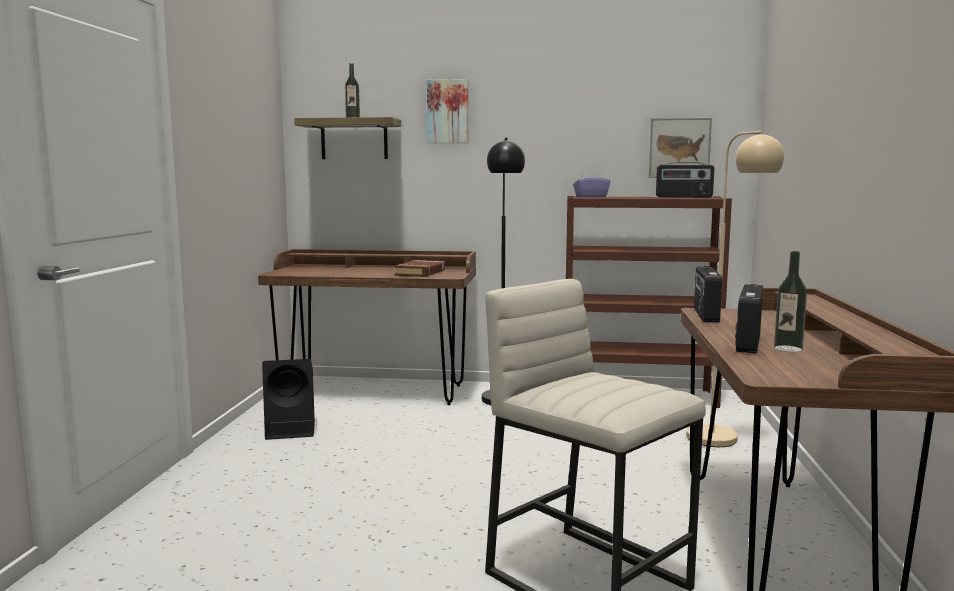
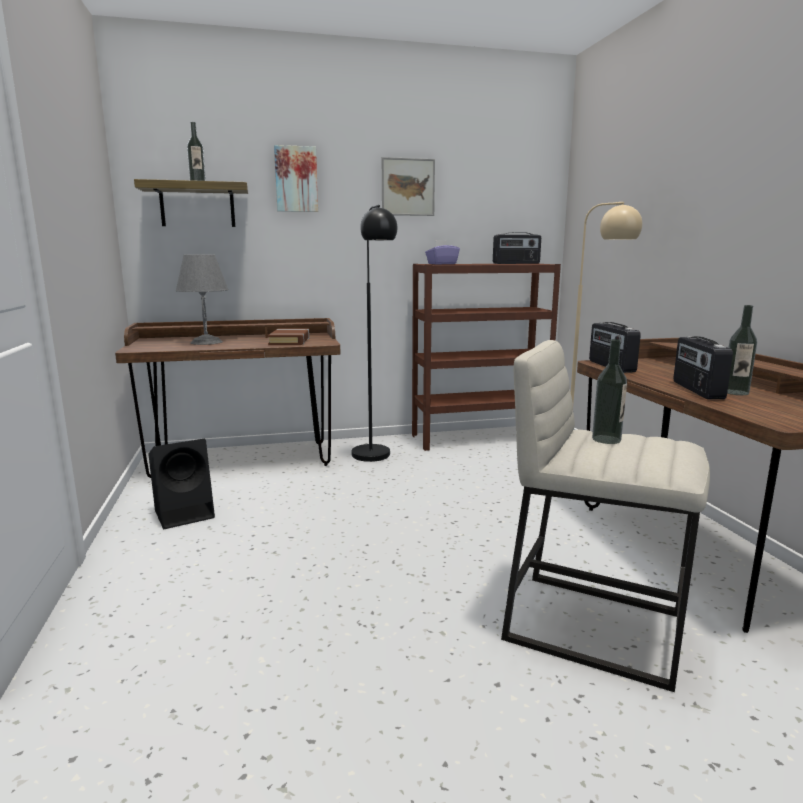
camera: 20 degrees left, 5 degrees up
(345, 270) = (207, 342): none -> grey table lamp
(590, 380) = (606, 439): none -> bottle
(679, 148) = (505, 220): picture -> picture (408, 187)

